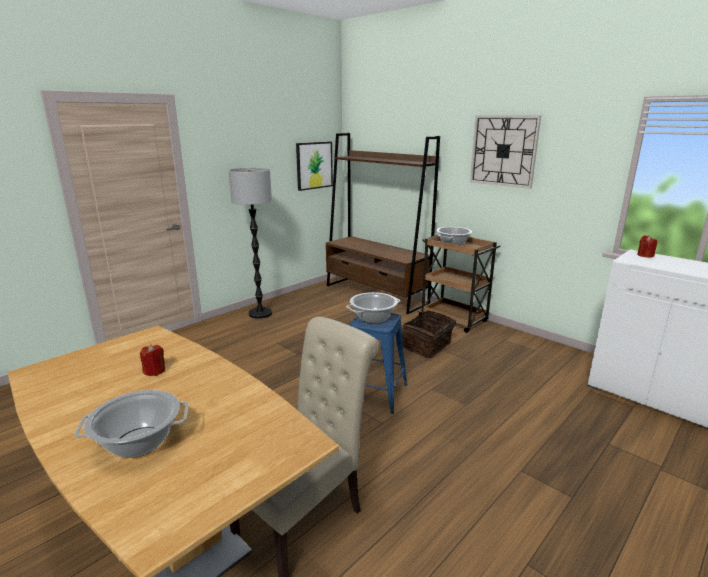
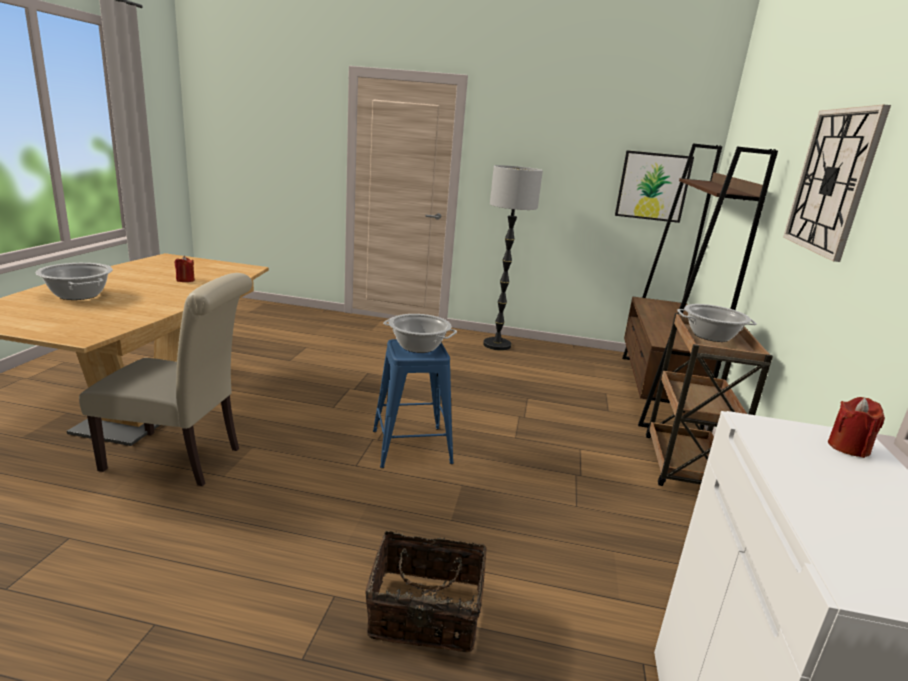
camera: 55 degrees right, 0 degrees up
(427, 346) = (569, 460): basket -> basket (424, 616)

